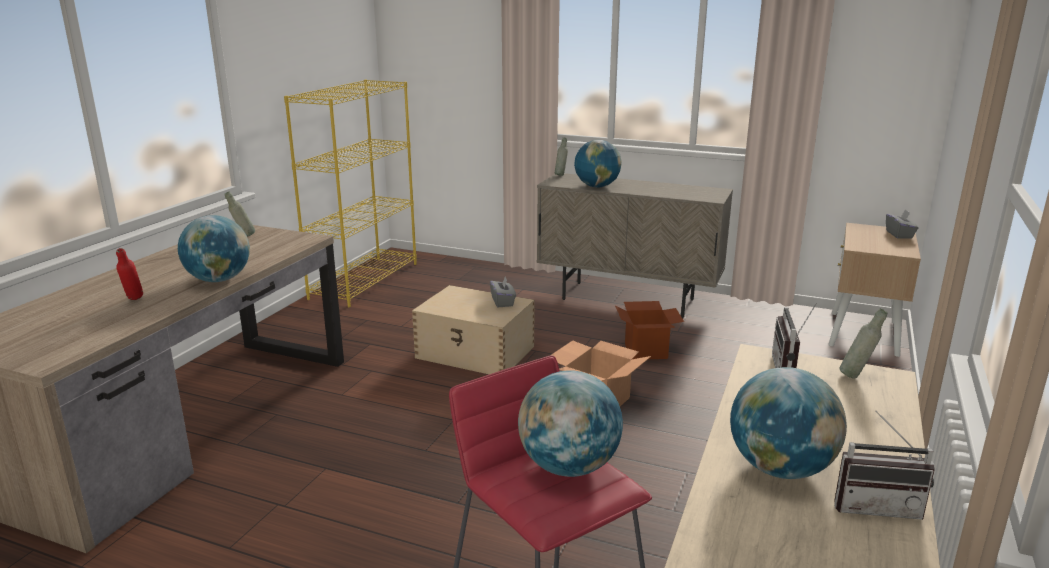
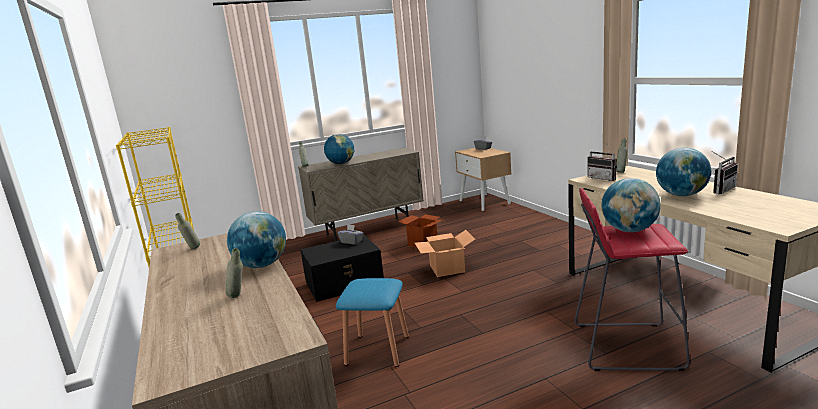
camera: 45 degrees left, 5 degrees down
(134, 301) = (238, 297): red bottle -> grey bottle
(350, 445) = (377, 350): none -> blue stool
(476, 352) = (345, 282): beige storage box -> black storage box

